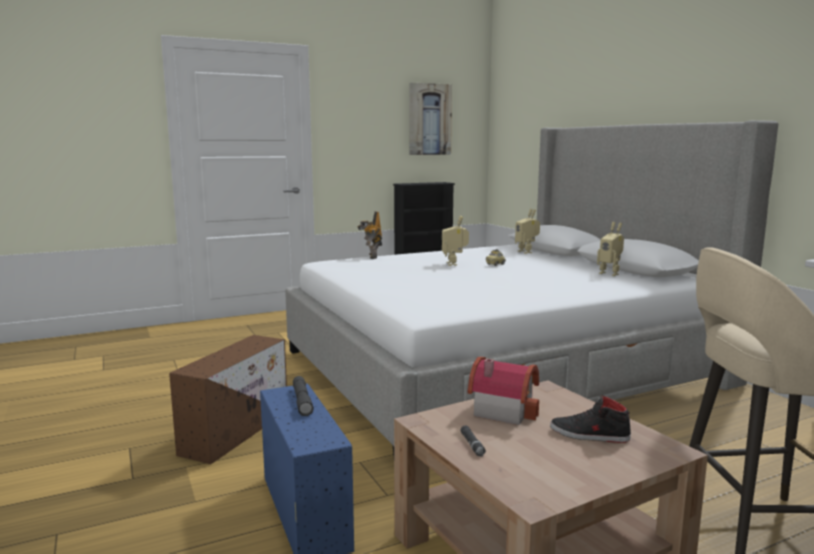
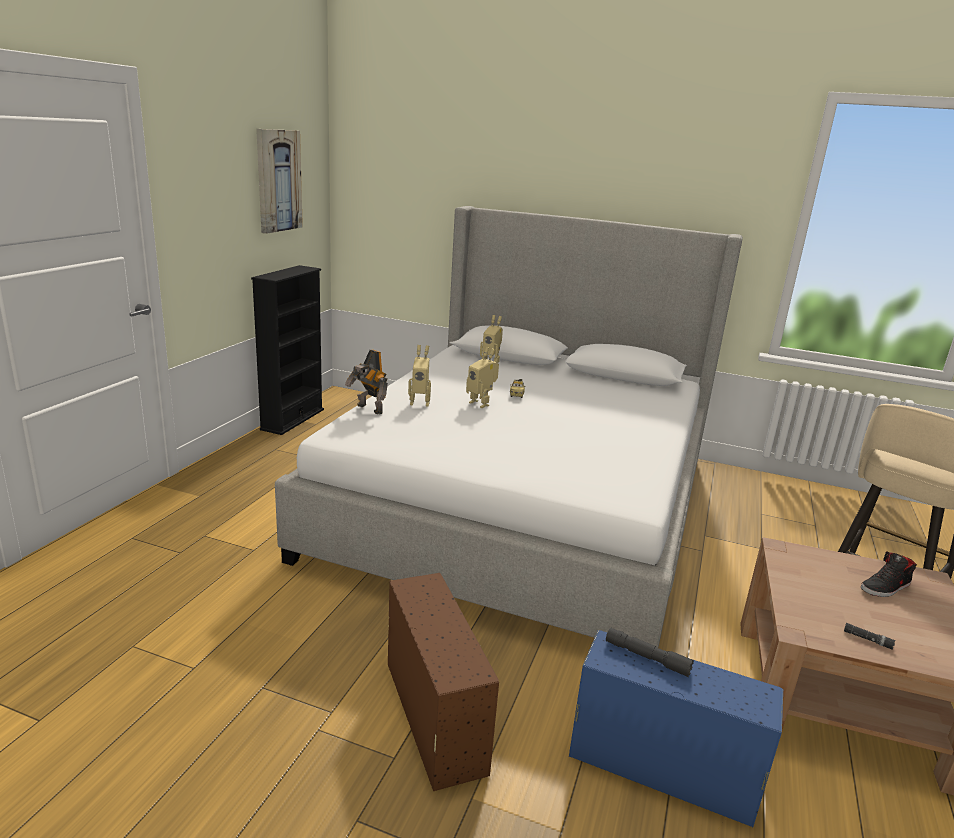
camera: 45 degrees left, 10 degrees up
(502, 409) = (807, 588): toy house -> none
(610, 273) = (621, 387): toy robot -> toy robot (420, 402)

